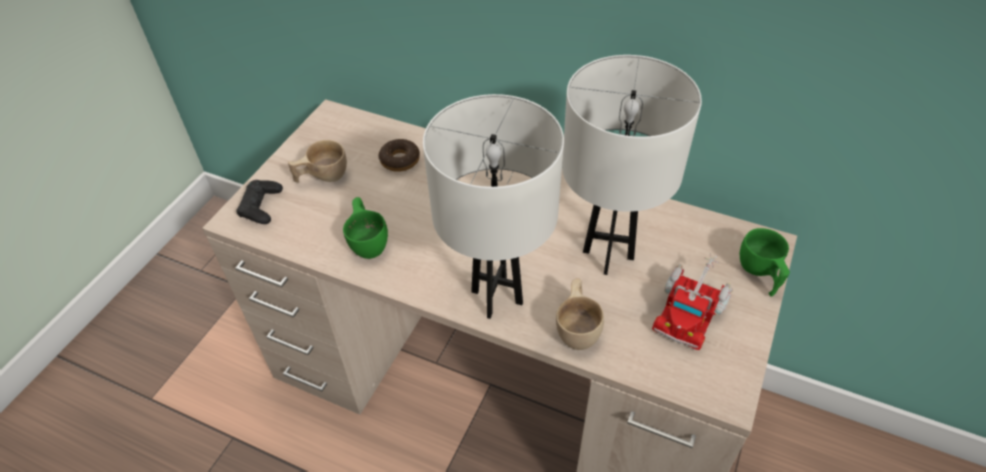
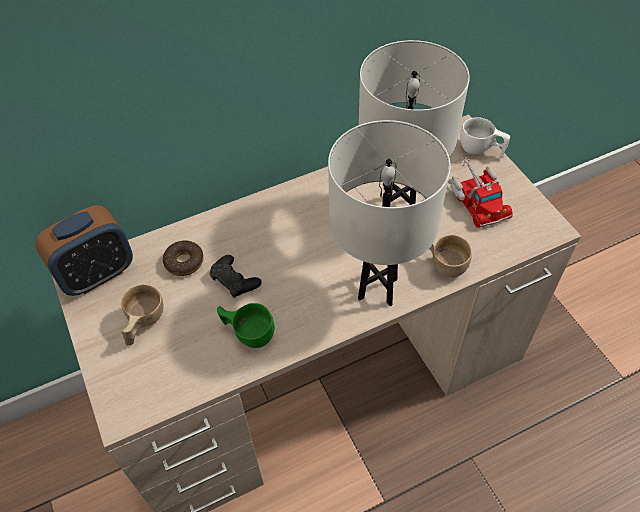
camera: 50 degrees left, 5 degrees up
(261, 206) = (129, 386): black game controller -> black game controller (234, 280)
(342, 124) = (97, 274): none -> alarm clock
(760, 273) = (481, 150): green cup -> white cup

